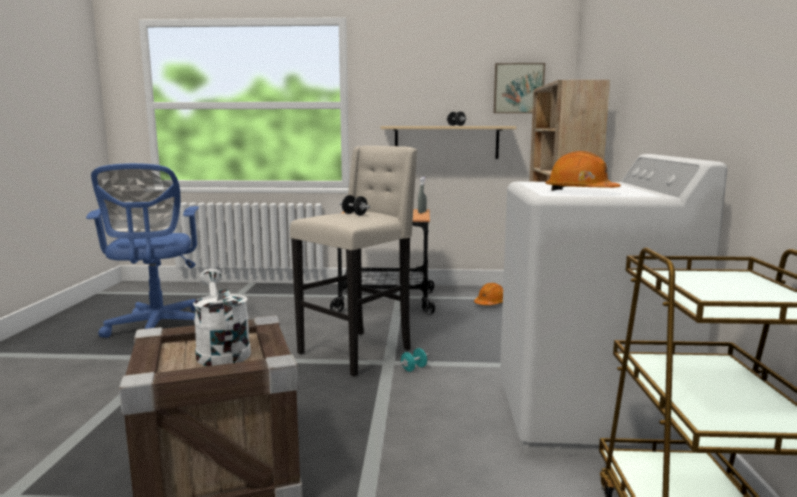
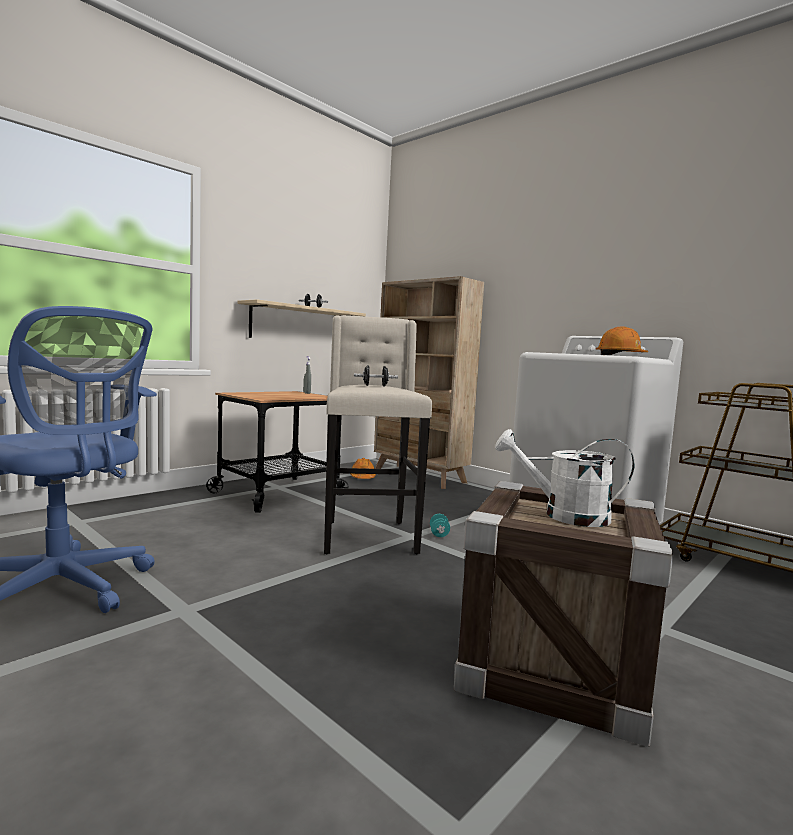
camera: 50 degrees left, 5 degrees down
(518, 88) = (350, 280): picture -> none

